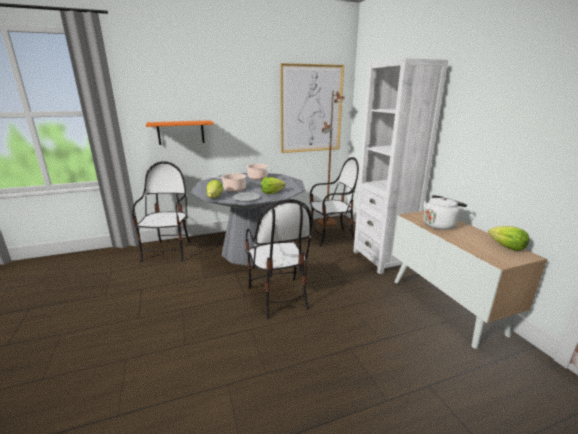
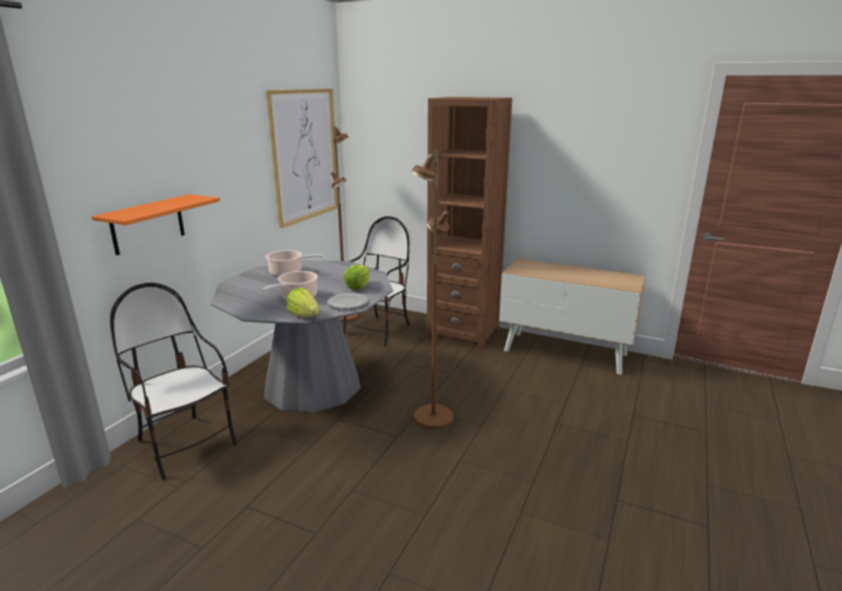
camera: 45 degrees left, 0 degrees up
(278, 297) = (432, 417): chair -> brown floor lamp
(382, 258) = (463, 333): white bookcase -> brown bookcase
(440, 225) = (549, 272): white kettle -> none
(506, 247) = (615, 275): lettuce -> none

